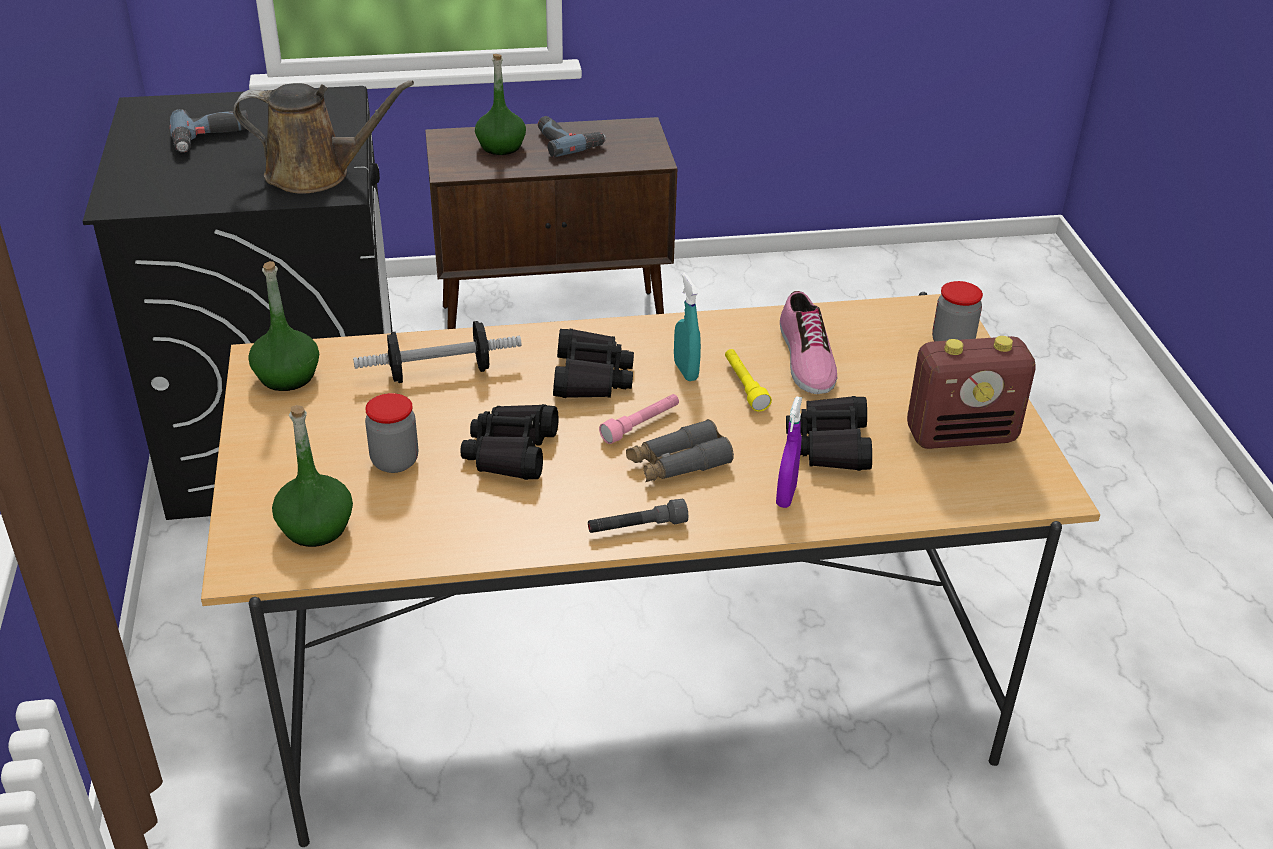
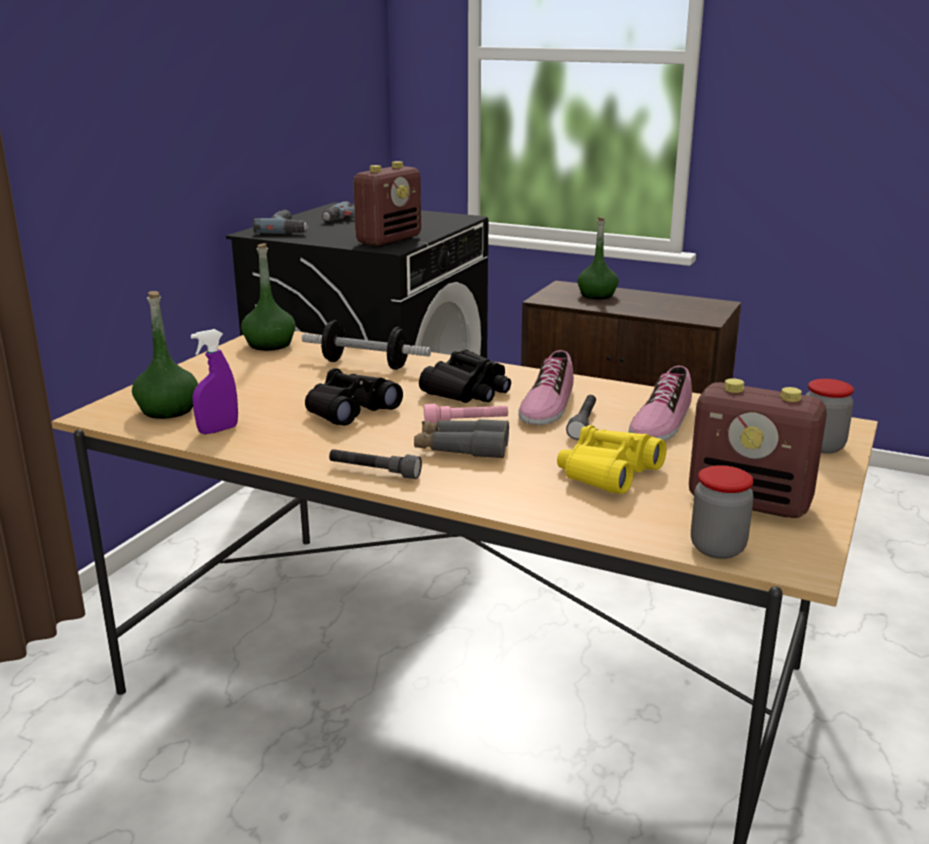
camera: 35 degrees right, 15 degrees down
(316, 174) = (389, 240): brown watering can -> radio
(395, 461) = (267, 395): jar -> jar (717, 548)
(568, 141) = (651, 301): power drill -> power drill (287, 229)
(685, 371) = (546, 405): turquoise spray bottle -> shoe
(744, 386) = (583, 423): yellow flashlight -> grey flashlight
(786, 495) = (523, 490): purple spray bottle -> purple spray bottle (218, 430)
(829, 445) = (608, 473): black binoculars -> yellow binoculars

